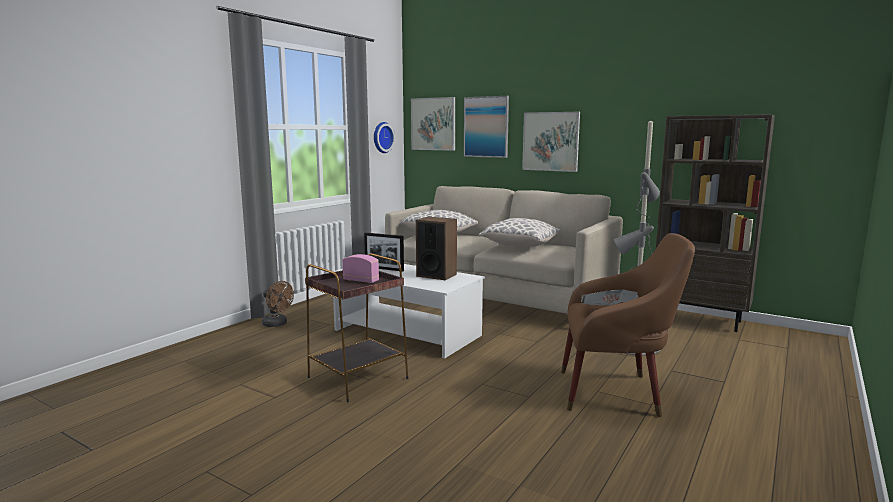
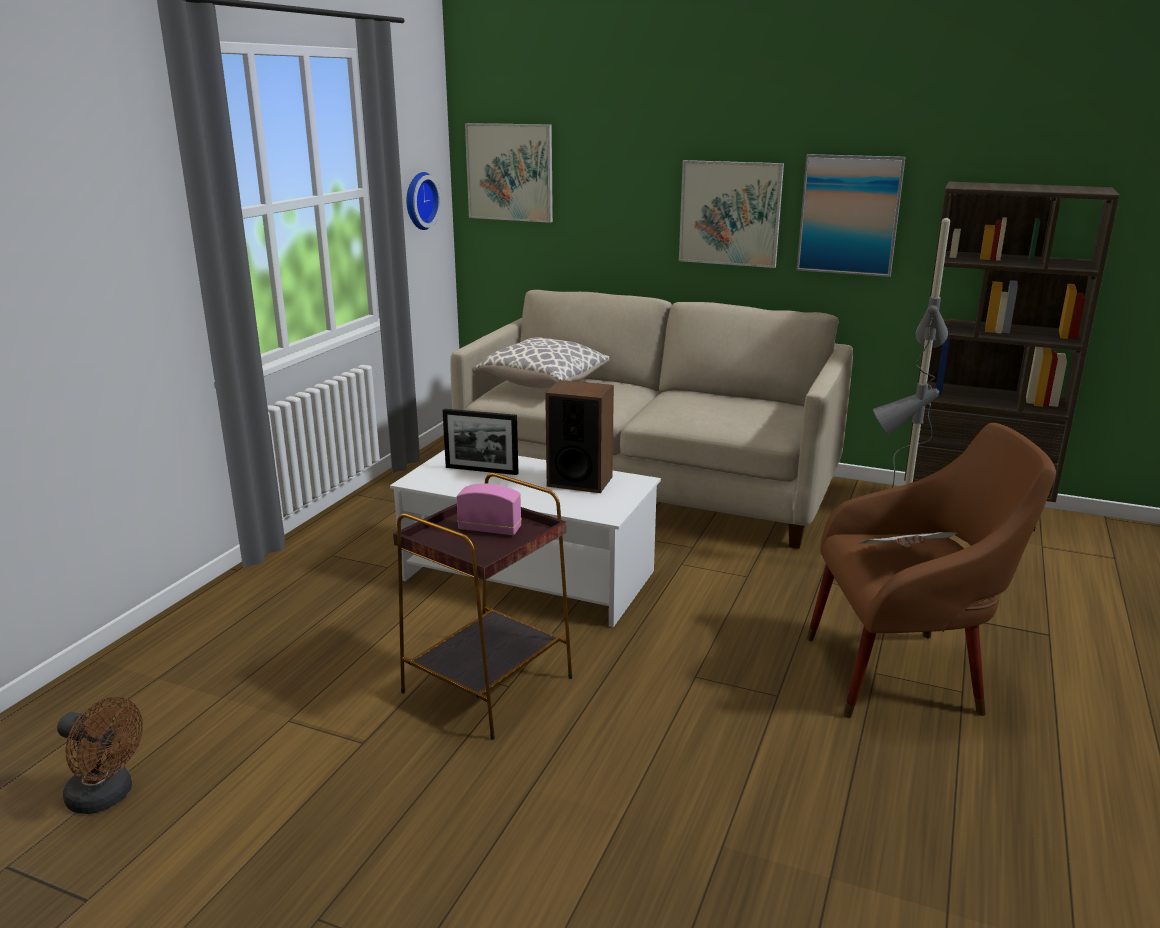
camera: 10 degrees left, 10 degrees up
(277, 324) = (293, 575): brown fan -> brown fan (107, 797)
(486, 127) = (611, 182): picture -> picture (849, 215)
(519, 246) = (694, 407): pillow -> none

